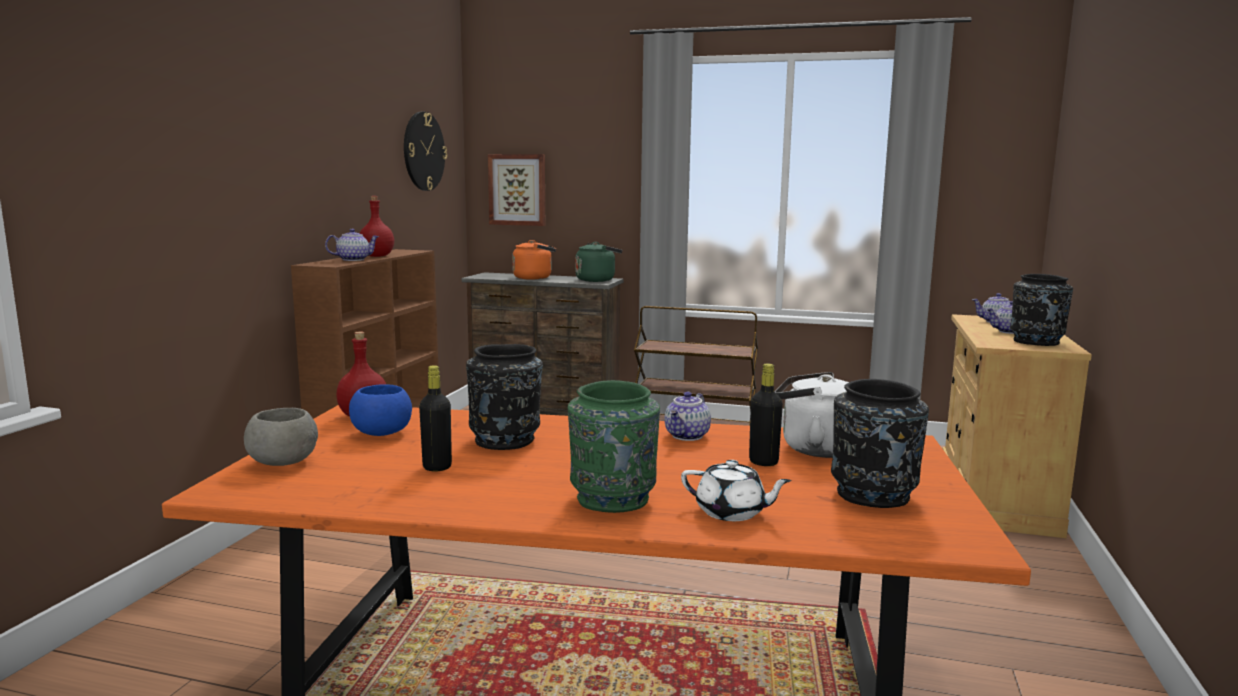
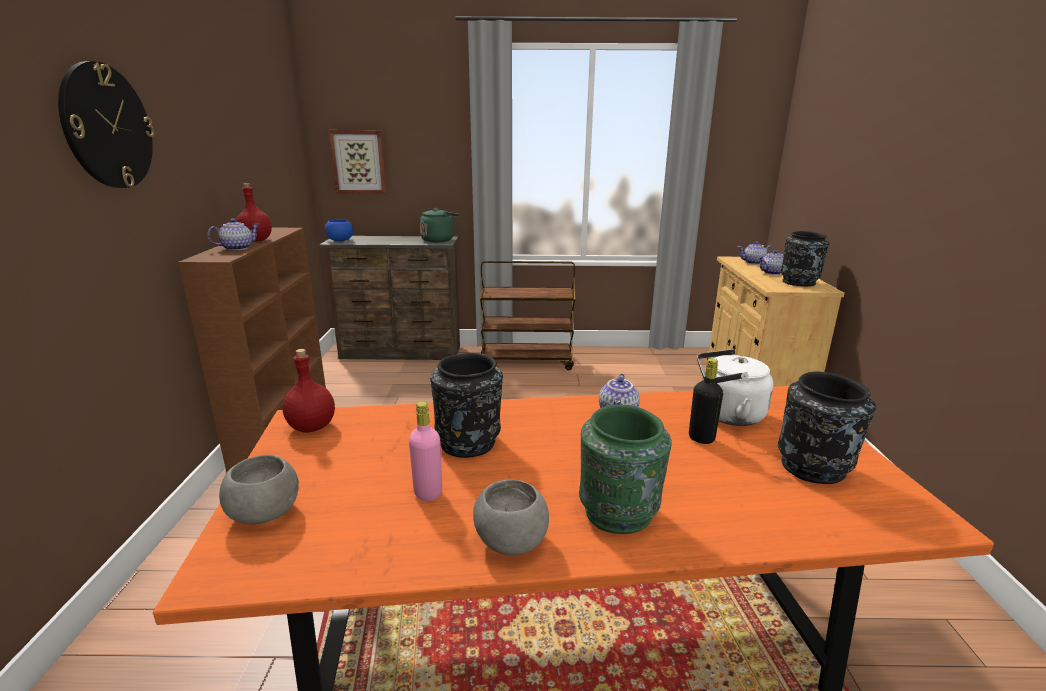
camera: 15 degrees left, 10 degrees up
(381, 433) = (343, 450): blue bowl -> blue bowl (339, 241)
(423, 151) = (274, 131): wall clock -> wall clock (107, 127)
(437, 467) = (428, 493): black bottle -> pink bottle
(487, 504) = (510, 542): none -> grey bowl
(535, 278) = (384, 240): orange kettle -> none
(731, 512) = (728, 513): white teapot -> none

